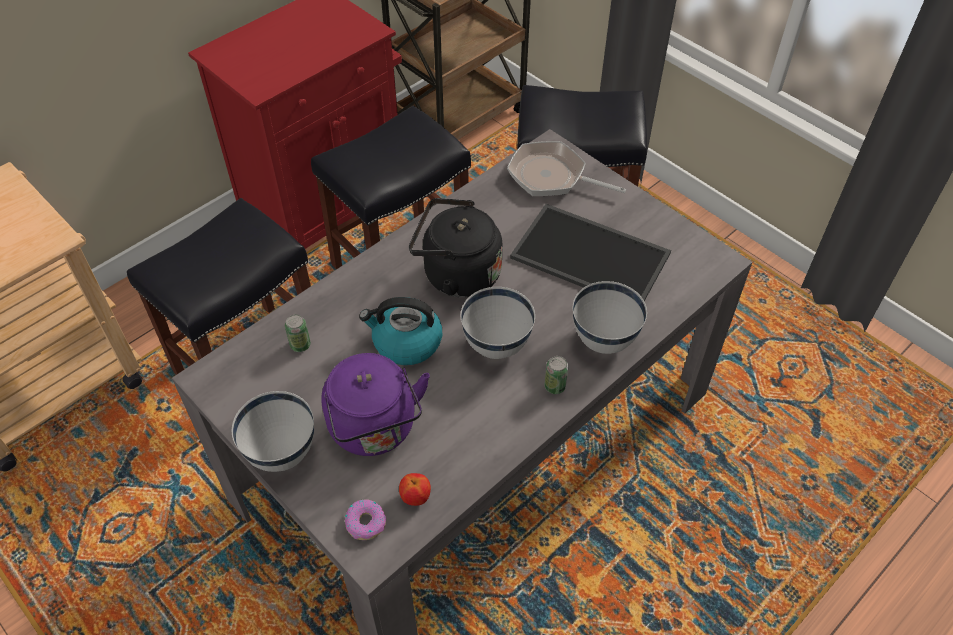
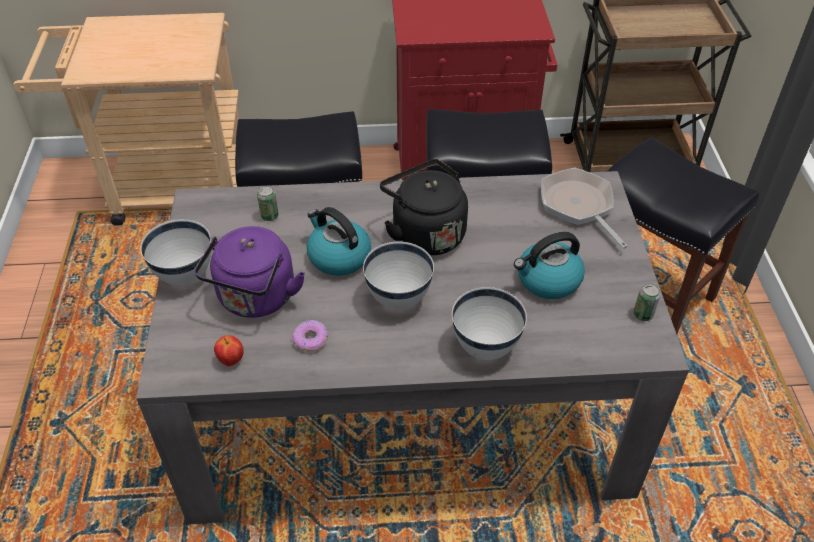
camera: 40 degrees right, 5 degrees down
(366, 522) = (184, 353): donut -> donut (311, 339)
(555, 386) = (409, 354): can -> can (643, 315)
(592, 255) = (547, 280): tray -> kettle

